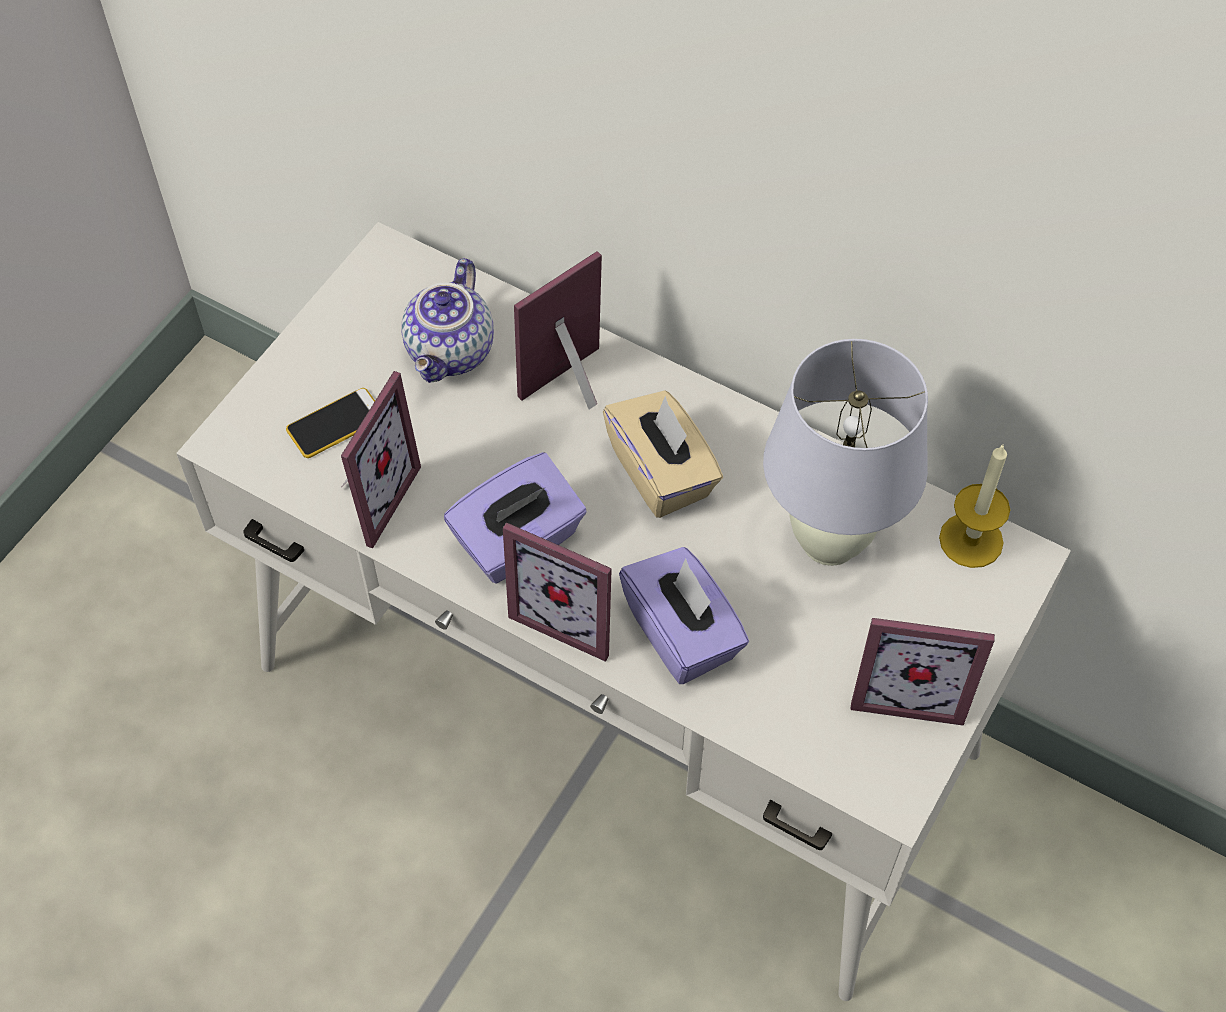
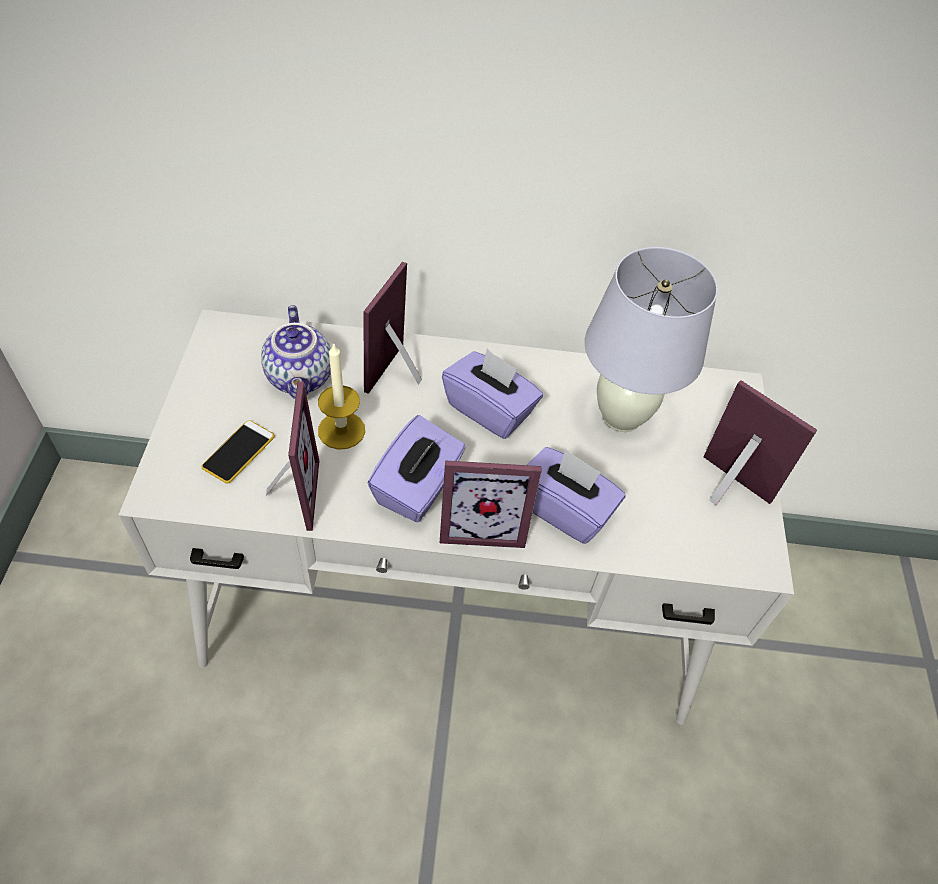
camera: 30 degrees left, 5 degrees down
(662, 473) = (490, 409): beige tissue box -> purple tissue box
(908, 688) = (726, 490): picture frame -> picture frame turned 120 degrees counterclockwise
(971, 540) = (703, 387): candle -> candle (341, 430)

